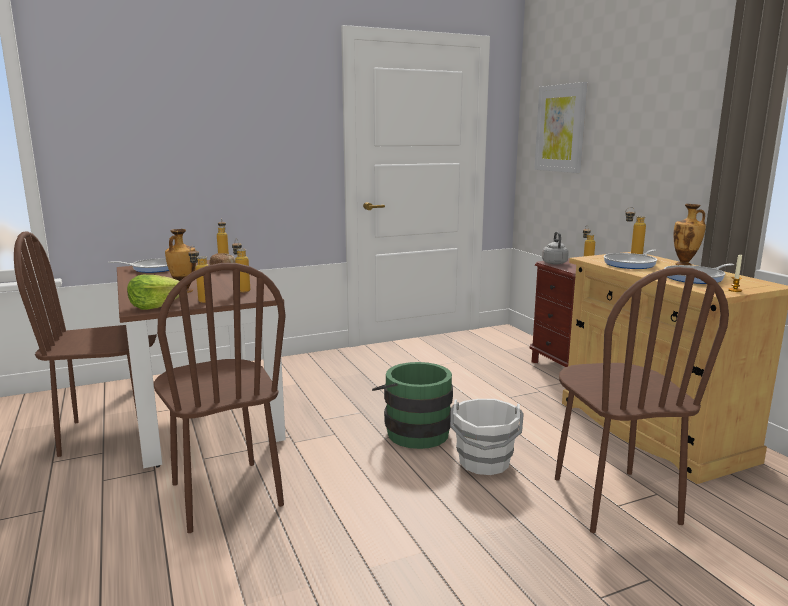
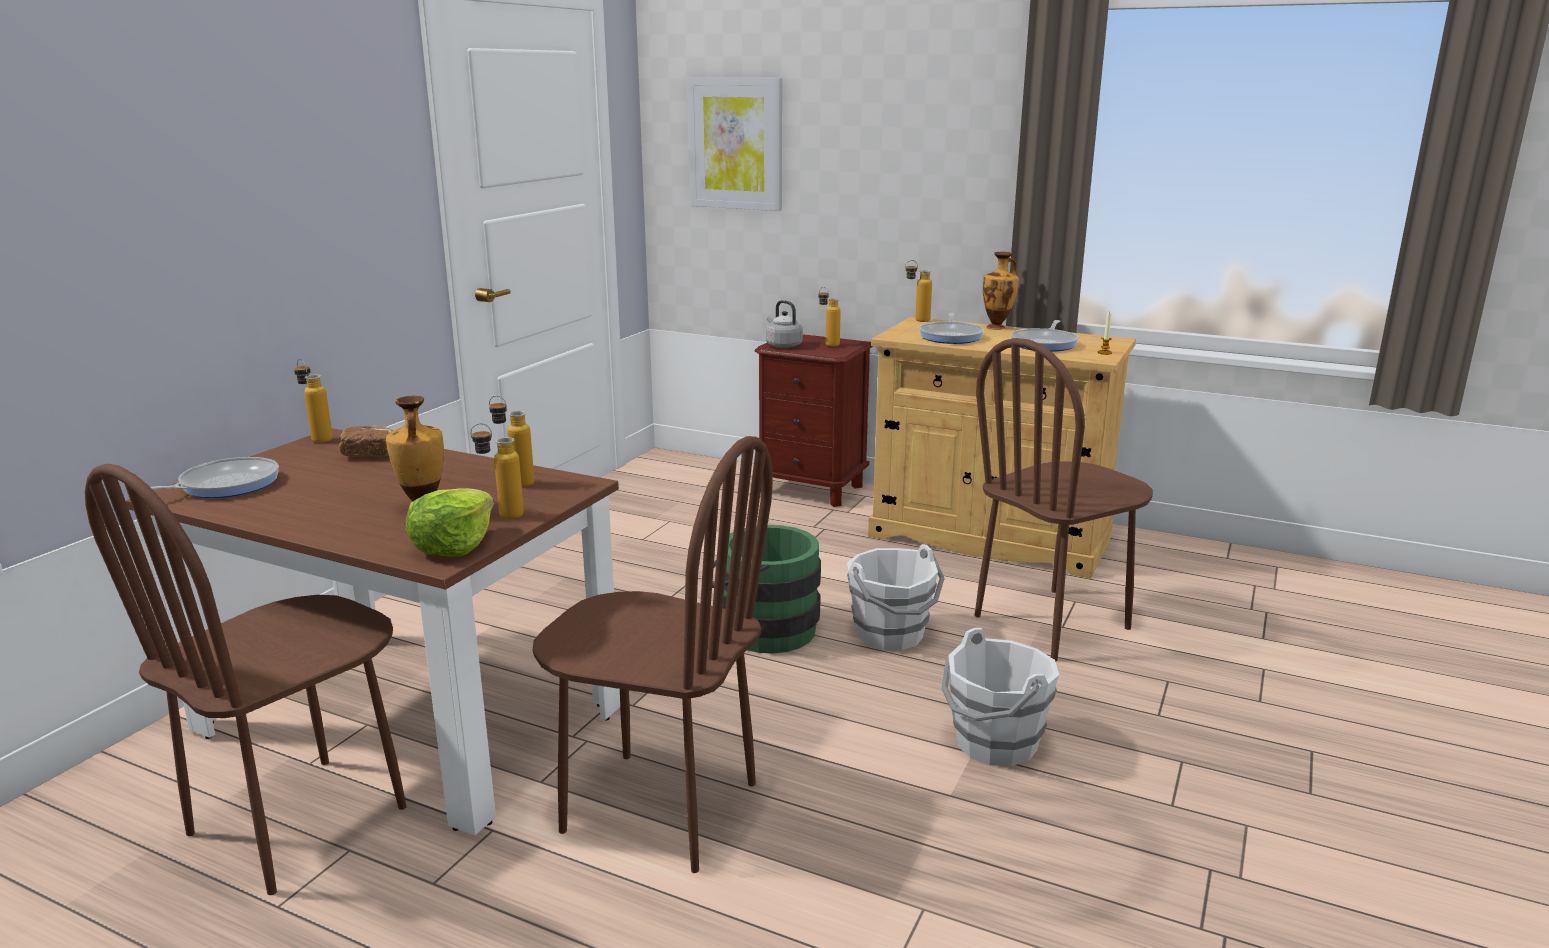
camera: 40 degrees left, 5 degrees up
(445, 553) = (994, 743): none -> white bucket
(613, 500) = (1052, 623): brown chair -> brown chair turned 105 degrees clockwise

